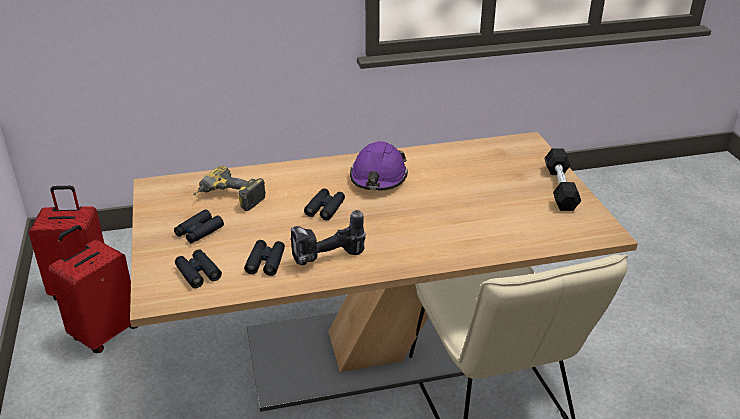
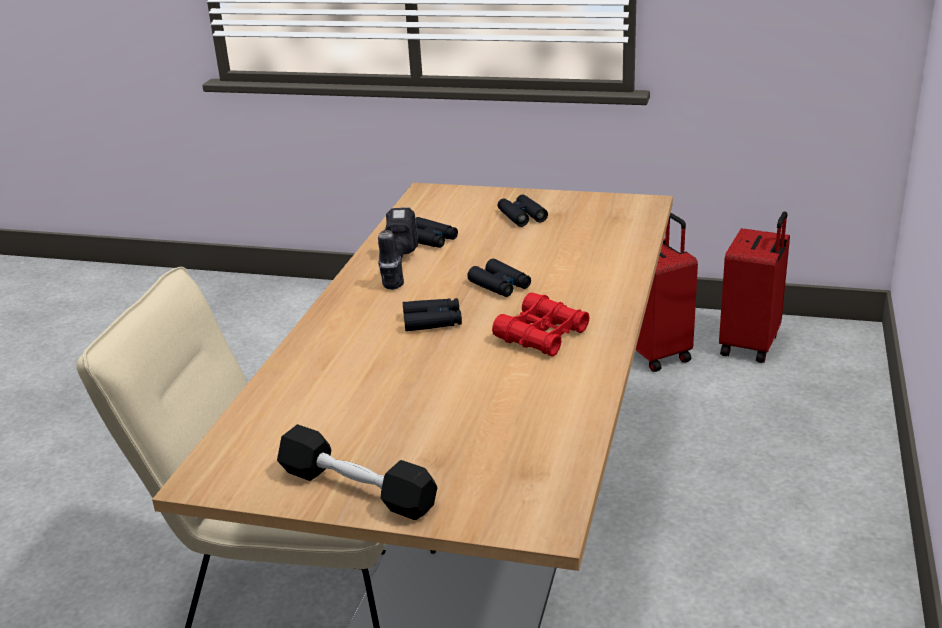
camera: 120 degrees right, 5 degrees down
(198, 273) = (448, 210): black binoculars -> black binoculars (432, 321)
(228, 199) = (576, 236): power drill -> none
(378, 178) = (542, 335): purple hard hat -> red binoculars

